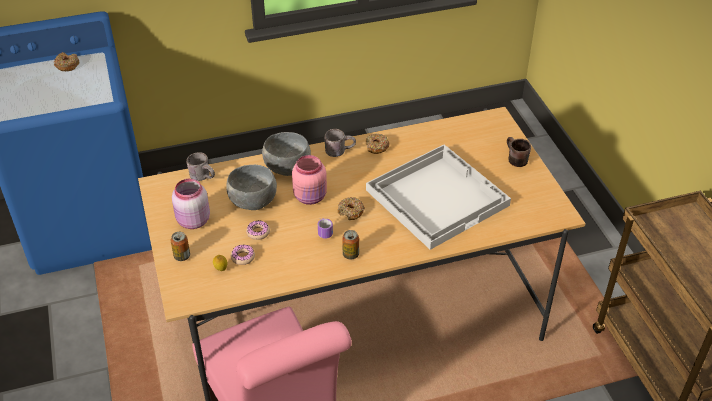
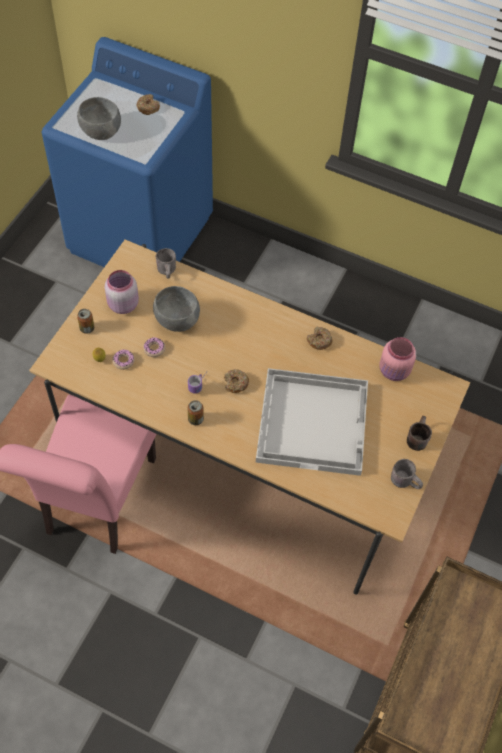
camera: 40 degrees right, 15 degrees up
(288, 169) = (231, 310): grey bowl -> grey bowl (101, 133)
(311, 197) = (221, 348): pink jar -> pink jar (394, 371)
(339, 150) = (287, 322): grey mug -> grey mug (406, 480)

